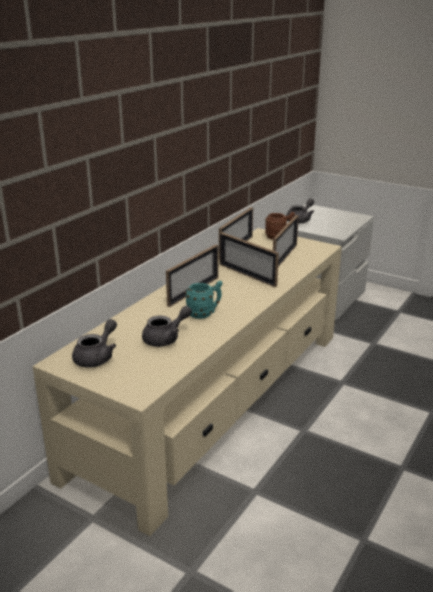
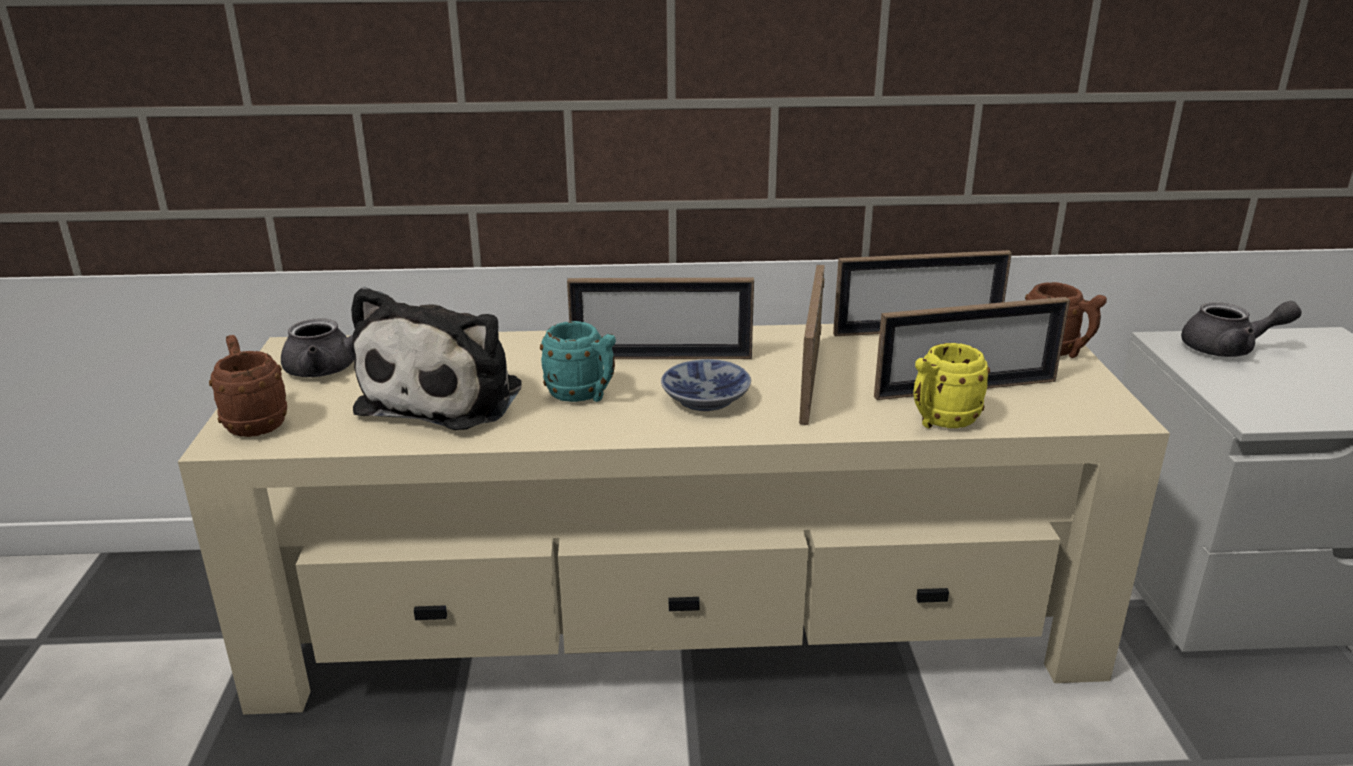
camera: 55 degrees right, 0 degrees up
(128, 386) = (254, 422): none -> brown mug
(166, 338) = (448, 396): grey teapot -> plush toy
(236, 294) = (705, 397): none -> bowl
(299, 268) = (940, 421): none -> yellow mug

